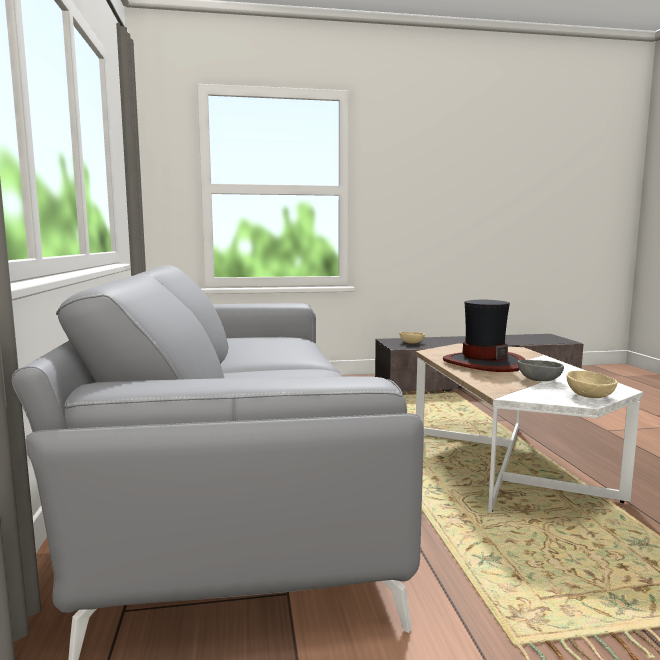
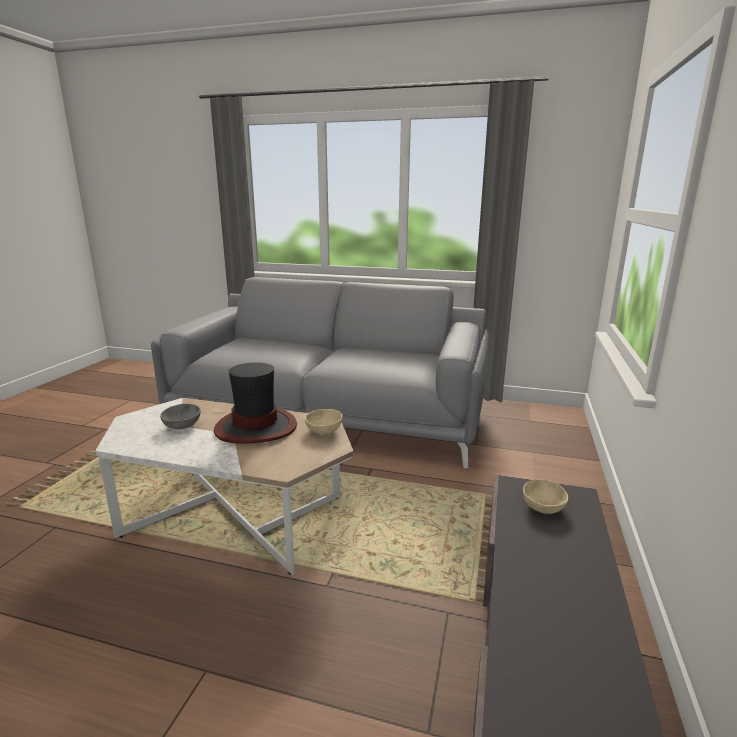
camera: 115 degrees right, 10 degrees up
(590, 396) = (128, 425): beige bowl -> beige bowl (323, 431)

